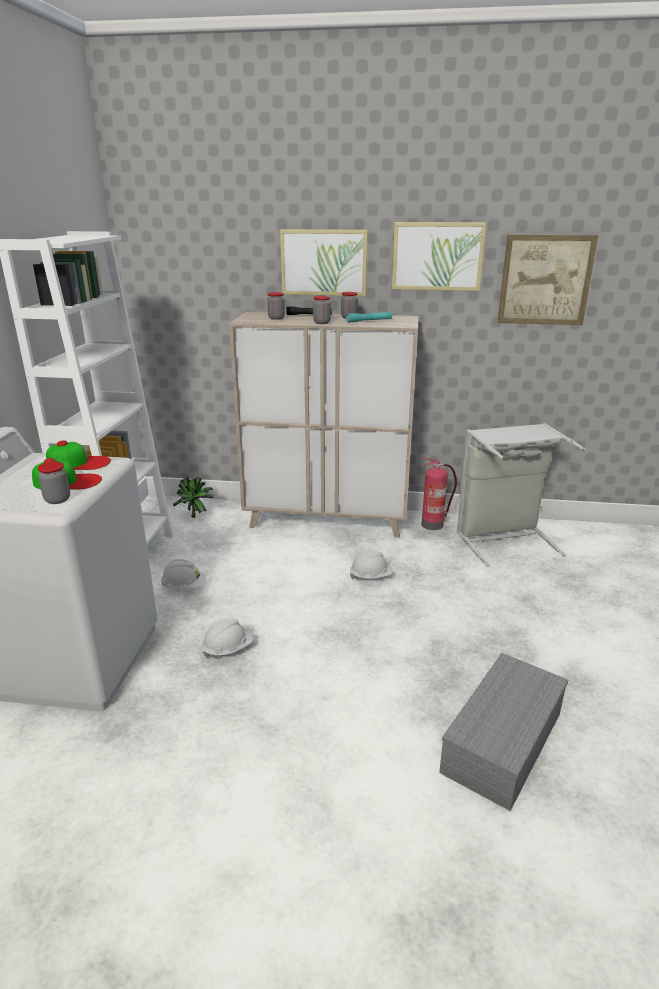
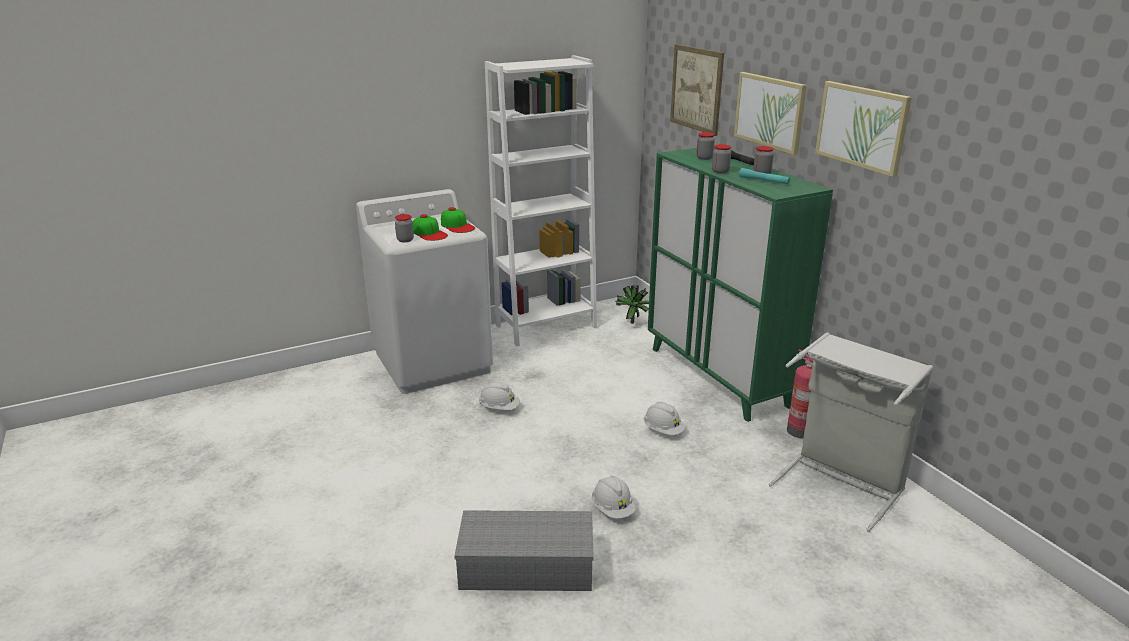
camera: 55 degrees right, 0 degrees up
(184, 586) = (544, 361): white hard hat -> white hard hat (613, 509)
(327, 520) = (718, 377): beige cabinet -> green cabinet
(545, 280) = (968, 183): picture -> picture (696, 89)

